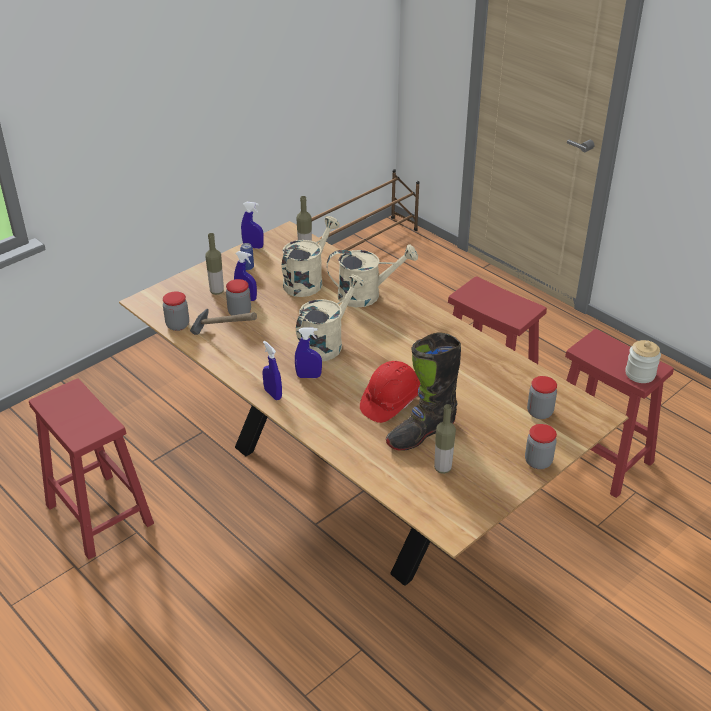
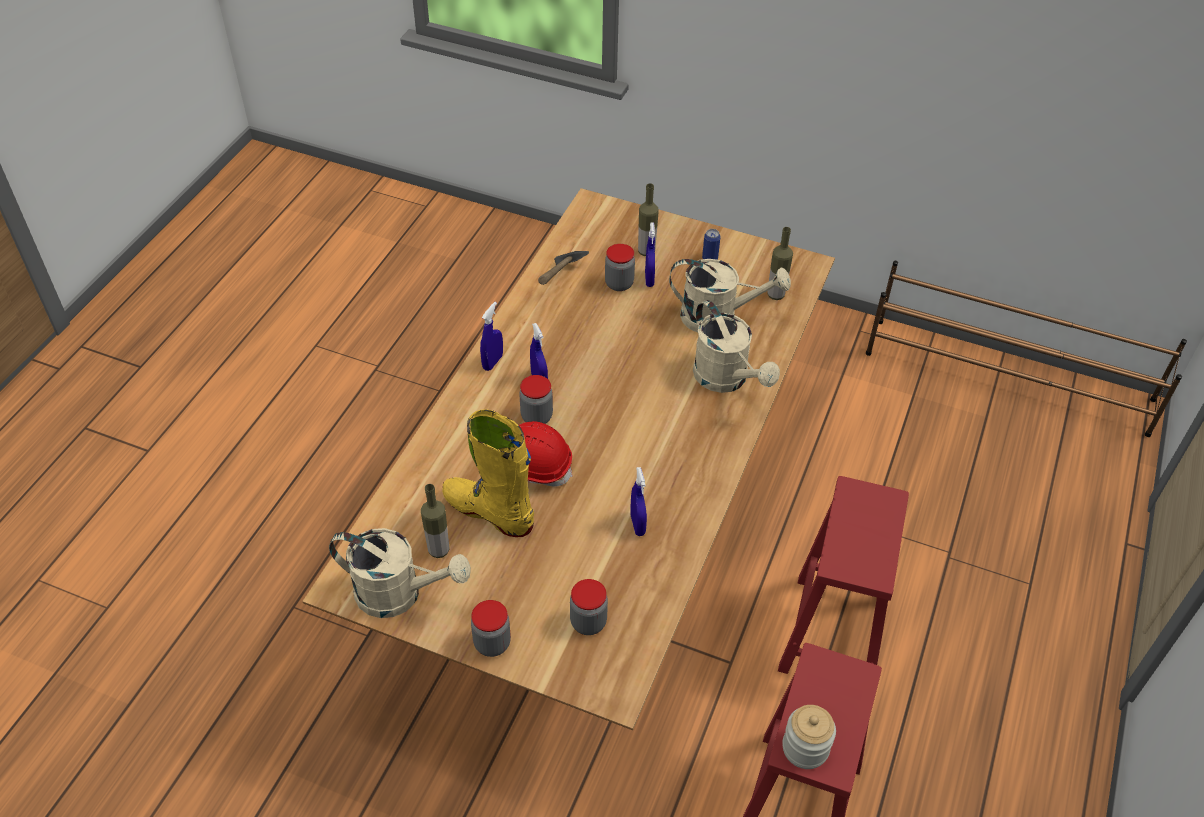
camera: 65 degrees right, 10 degrees up
(98, 513) = (448, 352): red stool -> none
(177, 325) = (566, 246): jar -> jar (536, 416)
(253, 247) = (754, 247): blue spray bottle -> blue spray bottle (637, 524)
(326, 343) = (608, 375): beige watering can -> beige watering can (400, 594)
(421, 433) = (489, 512): black boot -> yellow boot

